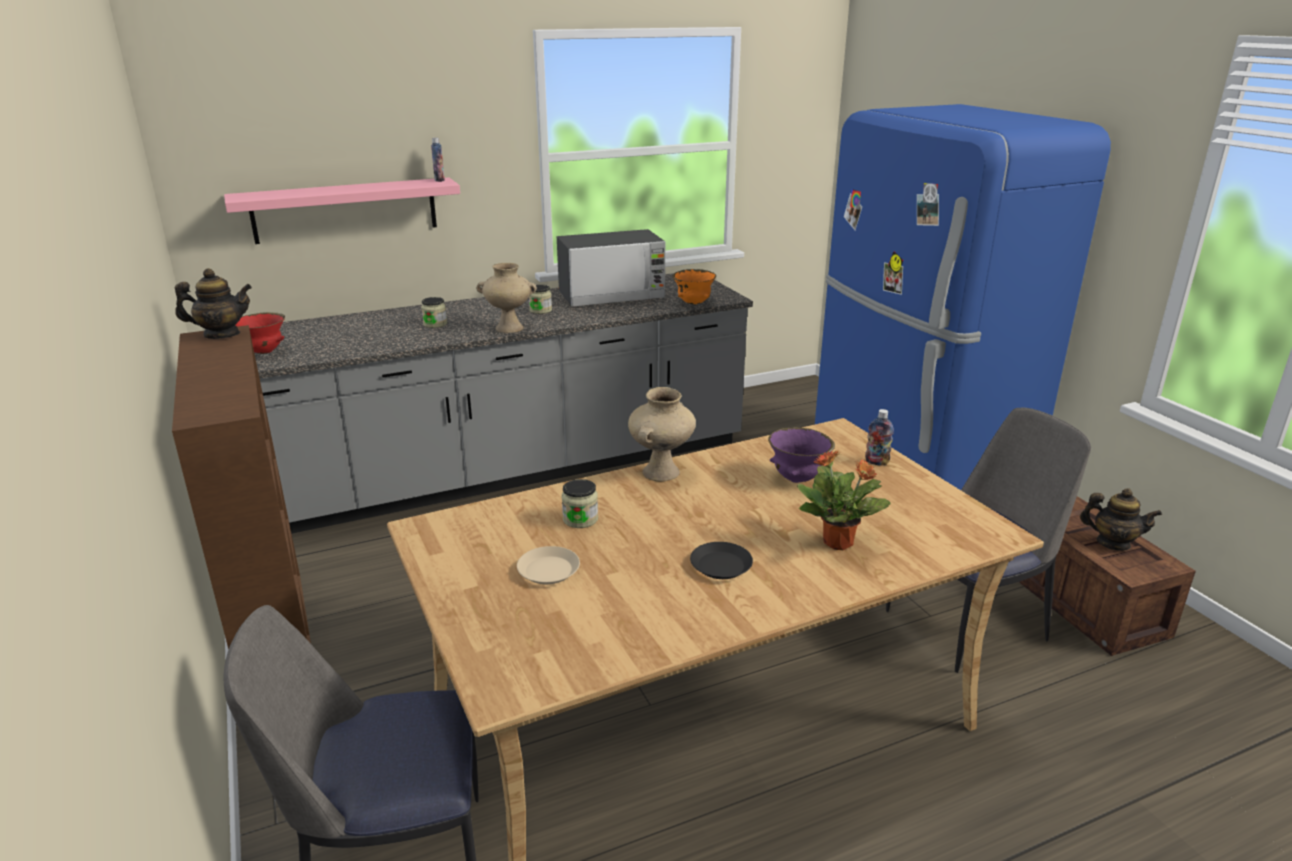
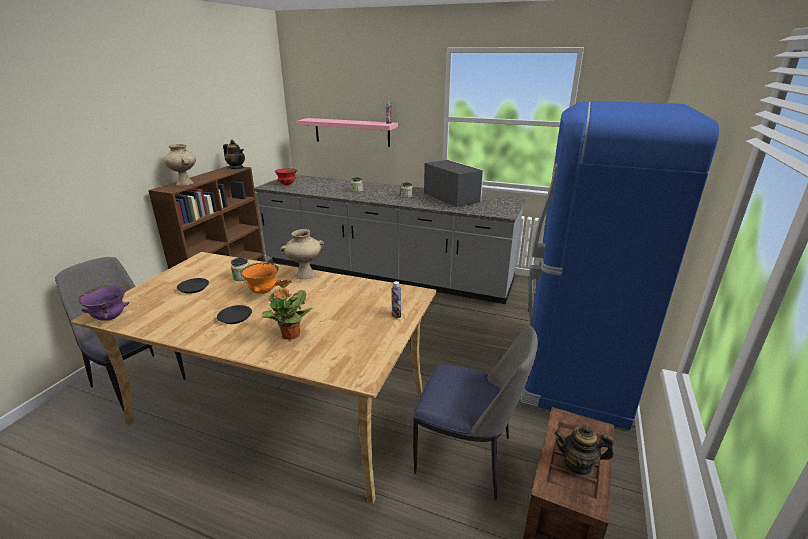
camera: 45 degrees right, 0 degrees up
(510, 328) = (377, 199): beige vase -> beige vase (185, 183)
(548, 570) = (193, 288): beige plate -> black plate
(612, 296) = (451, 198): microwave -> microwave turned 150 degrees counterclockwise
(693, 303) = (480, 212): orange bowl -> orange bowl (263, 292)
(797, 479) = (344, 303): purple bowl -> purple bowl (109, 318)
(1112, 543) = (578, 465): teapot -> teapot turned 120 degrees clockwise

